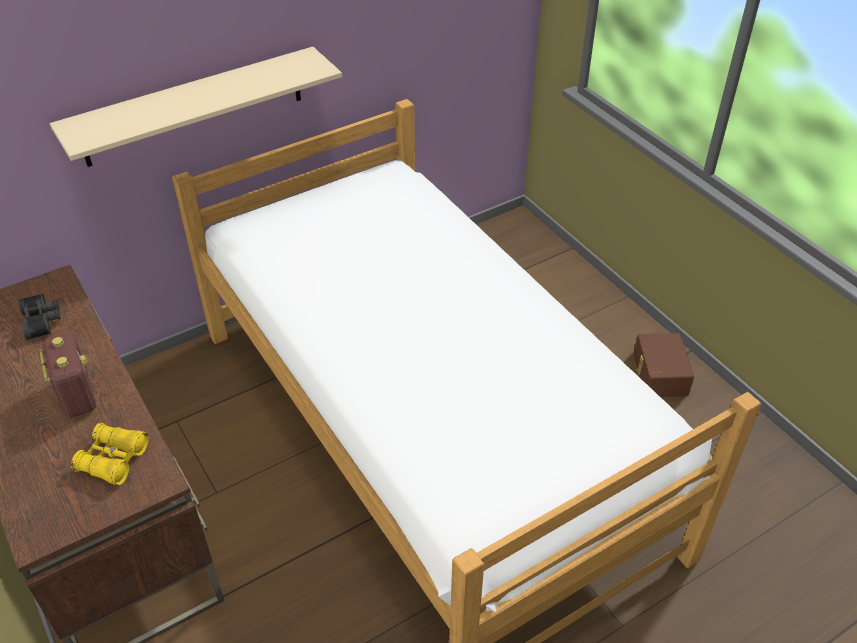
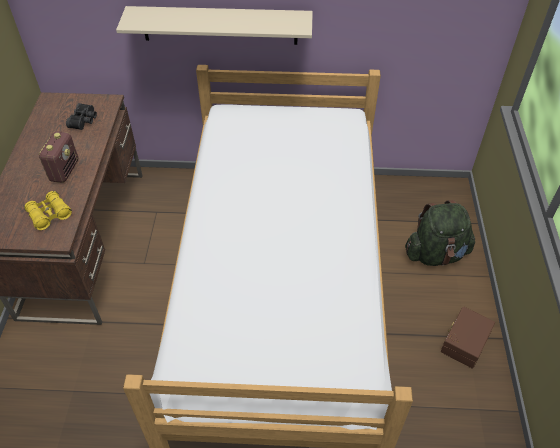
camera: 35 degrees right, 5 degrees up
(557, 300) = (436, 254): none -> green backpack

